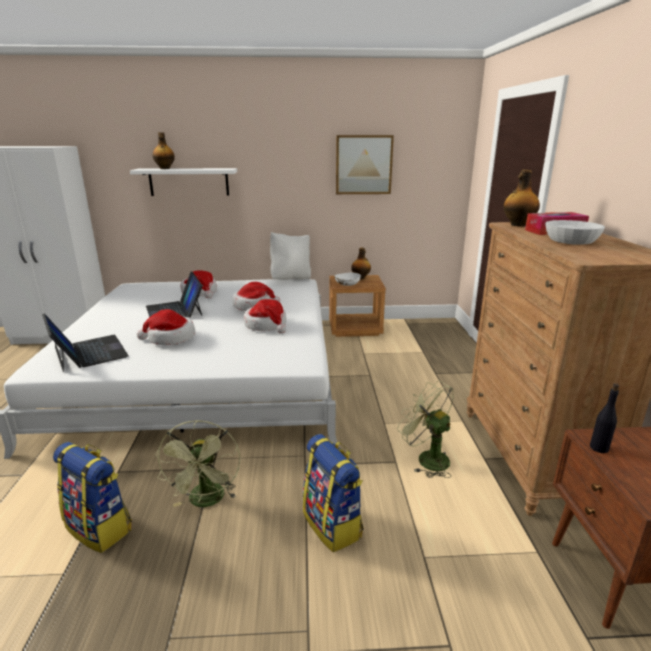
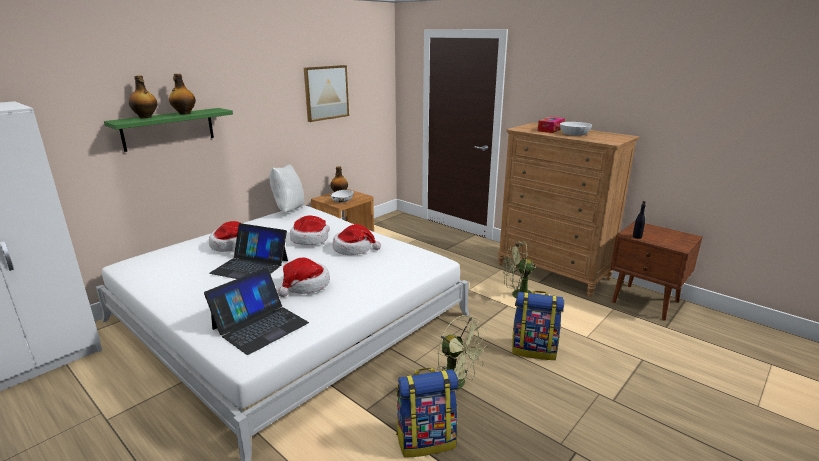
camera: 45 degrees left, 0 degrees up
(89, 352) = (260, 325): laptop -> laptop turned 120 degrees clockwise
(189, 182) = (168, 129): white shelf -> green shelf
(518, 225) = (523, 128): bottle -> bottle (184, 113)

